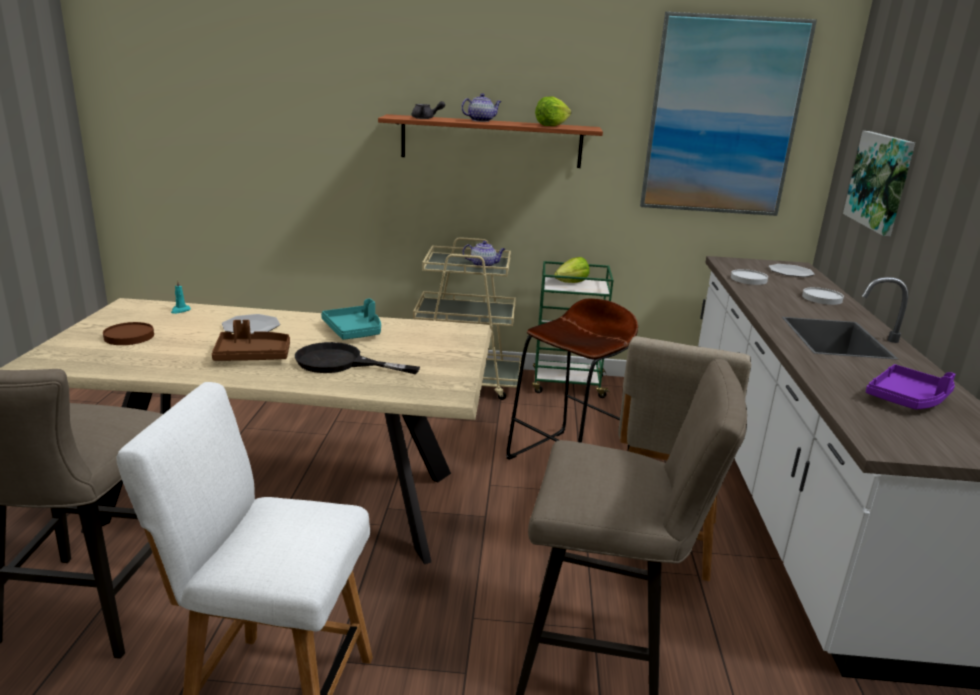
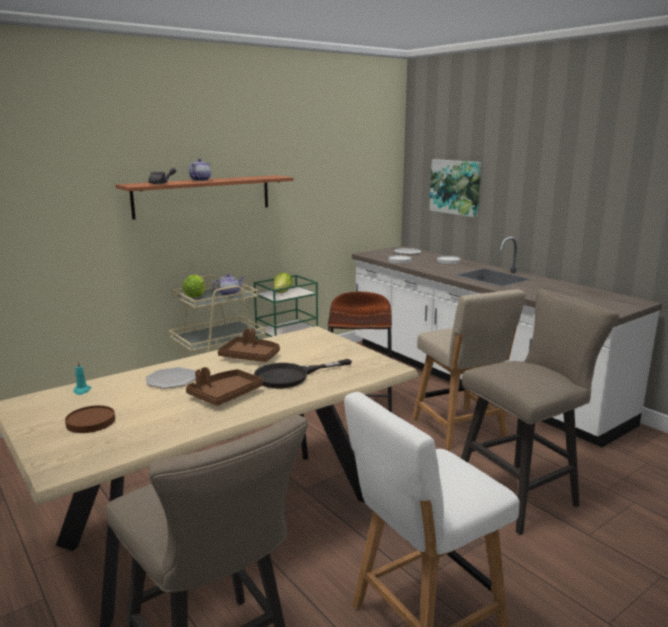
camera: 40 degrees left, 5 degrees down
(354, 331) = (250, 356): turquoise tray -> brown tray
(551, 125) = (252, 177): lettuce -> lettuce (196, 295)
(722, 117) = (345, 160): picture -> none
(907, 399) = (570, 293): purple tray -> none

